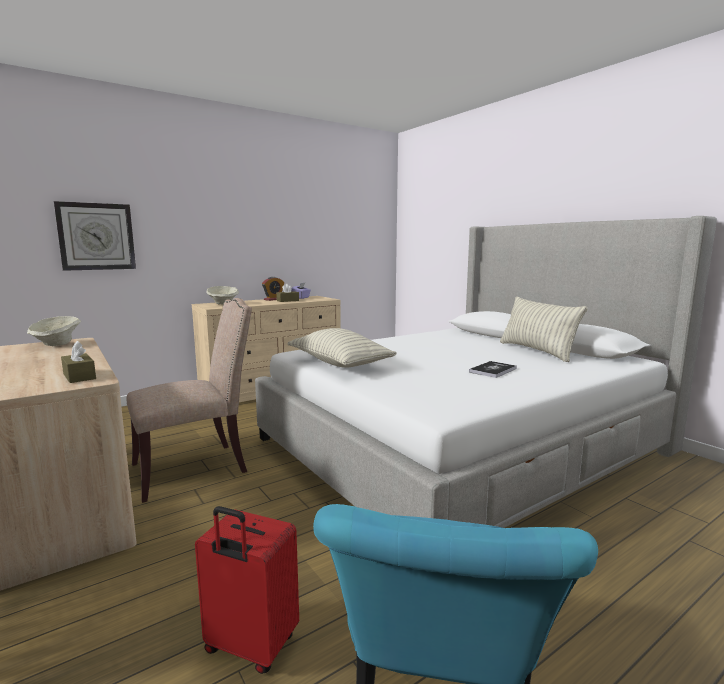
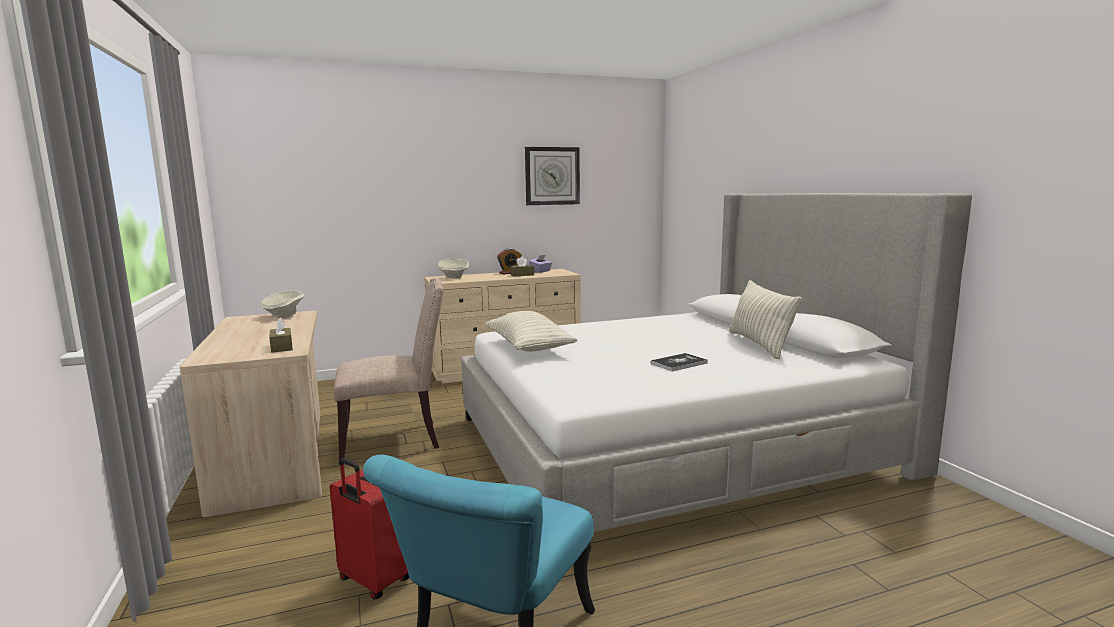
camera: 15 degrees right, 0 degrees up
(96, 236) = (335, 211): wall clock -> wall clock (552, 176)

